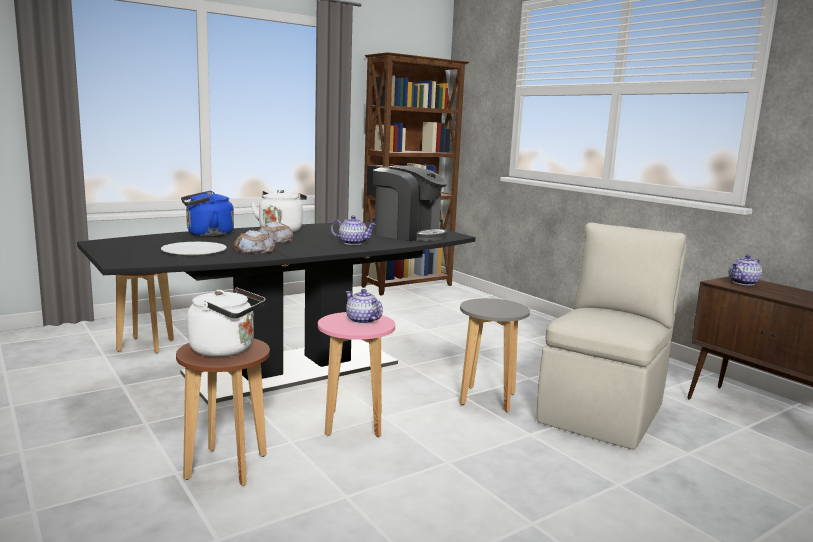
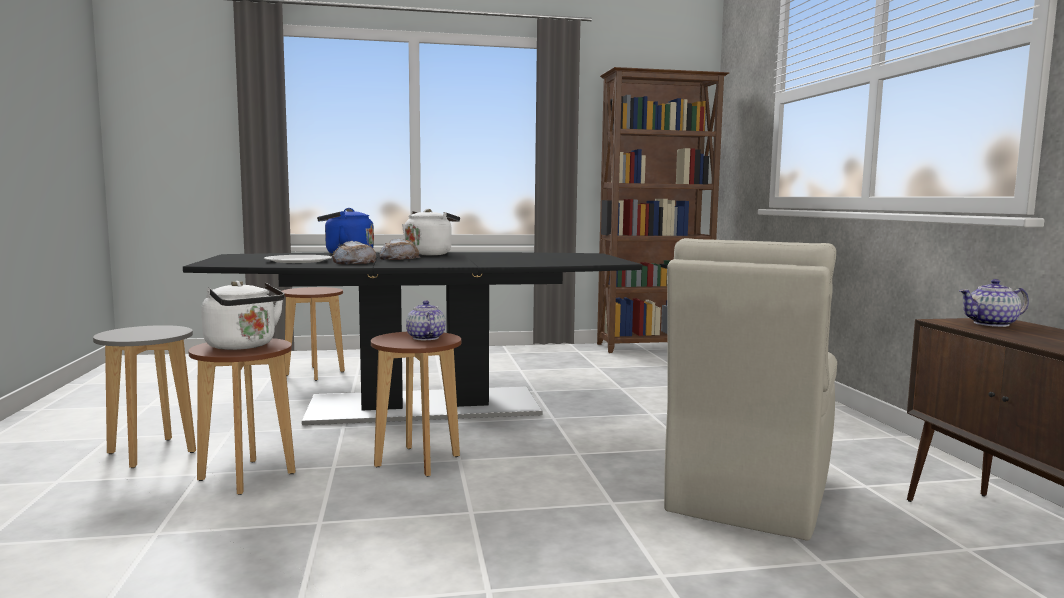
camera: 25 degrees right, 5 degrees down
(352, 243) = (475, 262): teapot -> none
(354, 424) = (417, 461): pink stool -> brown stool
(408, 234) = (562, 260): coffee machine -> none
(487, 399) = (604, 461): grey stool -> grey stool (151, 453)
(603, 412) = (748, 495): beige chair -> beige chair turned 150 degrees clockwise

